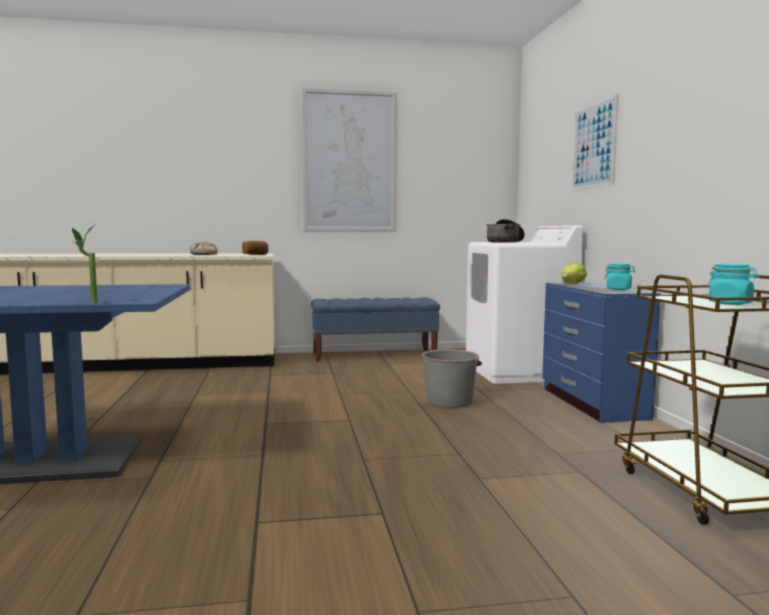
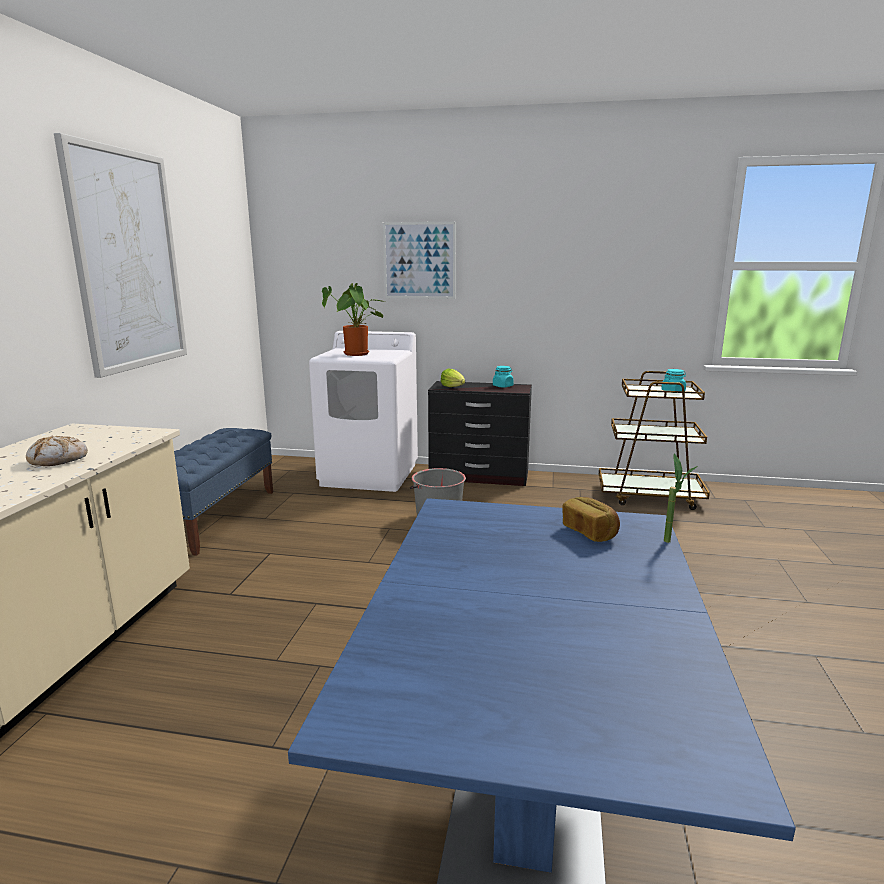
camera: 70 degrees left, 10 degrees up
(255, 255) = (136, 434): bread -> bread (590, 532)
(505, 242) = (356, 354): cooking pot -> potted plant
(591, 403) = (479, 476): blue dresser -> black dresser

